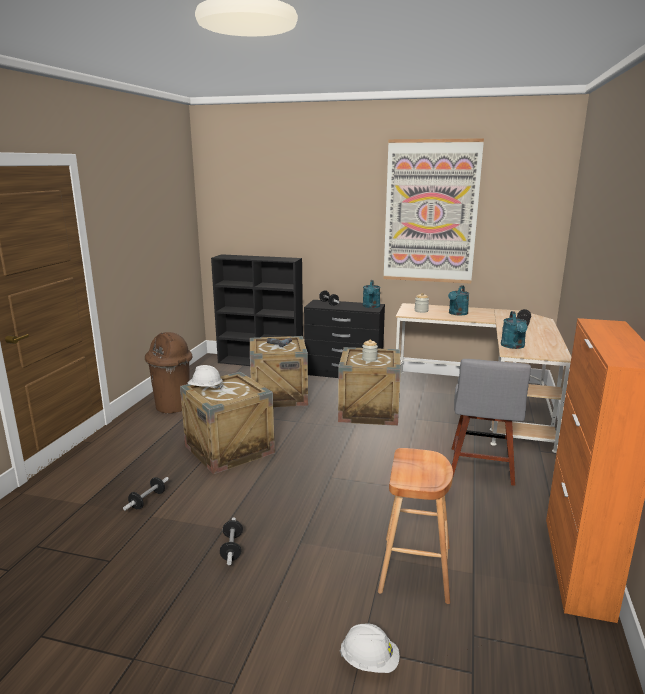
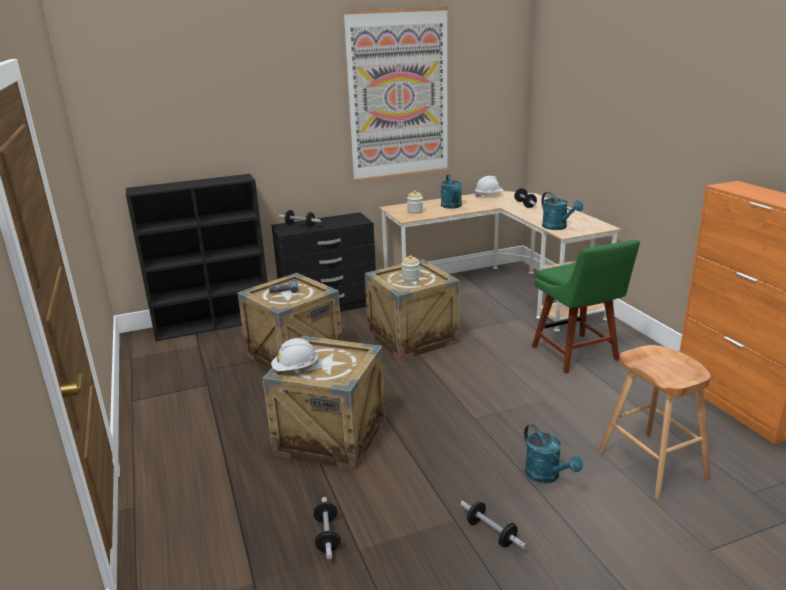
camera: 35 degrees left, 5 degrees up
(173, 406) = (181, 416): brown trash can -> none
(369, 661) = (727, 557): white hard hat -> white hard hat (488, 196)
(371, 306) = (353, 218): turquoise watering can -> turquoise watering can (547, 476)
(481, 468) = (577, 355): grey chair -> green chair

